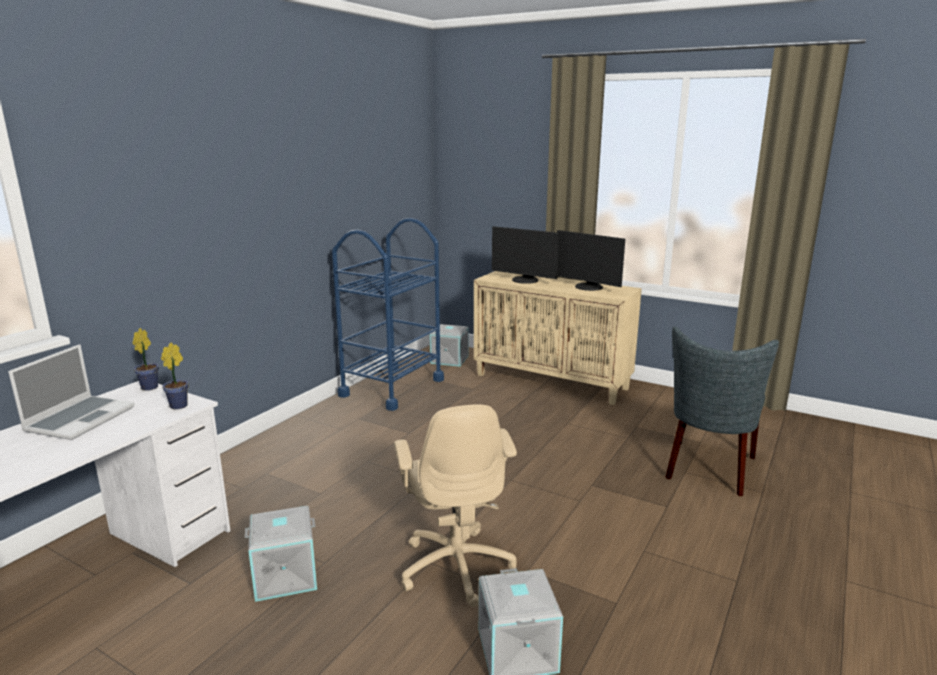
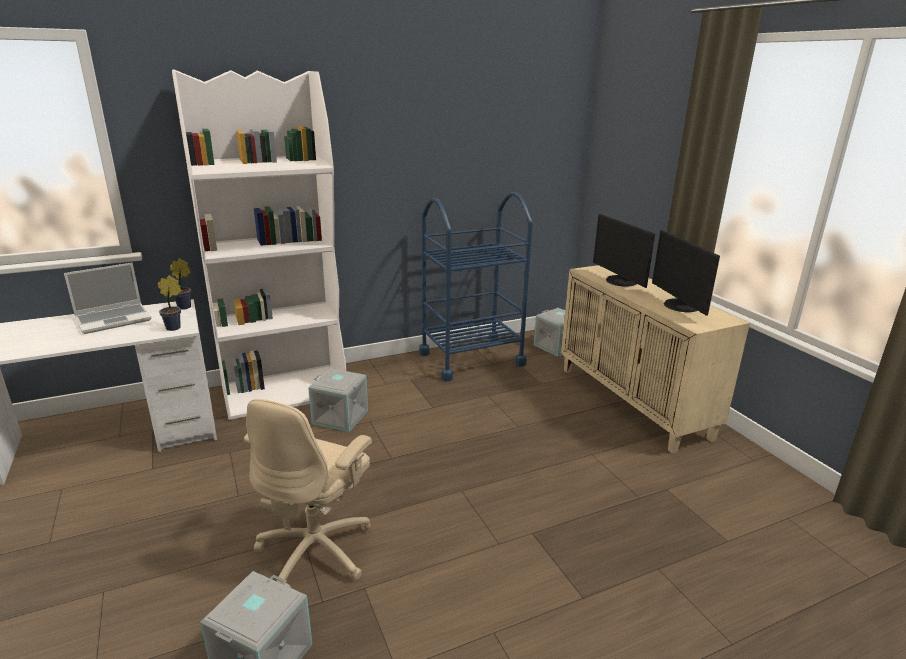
camera: 35 degrees right, 5 degrees up
(245, 467) = (285, 391): none -> white bookcase
(286, 575) = (205, 492): grey storage box -> grey storage box (341, 416)
(708, 470) = (692, 580): grey chair -> none

